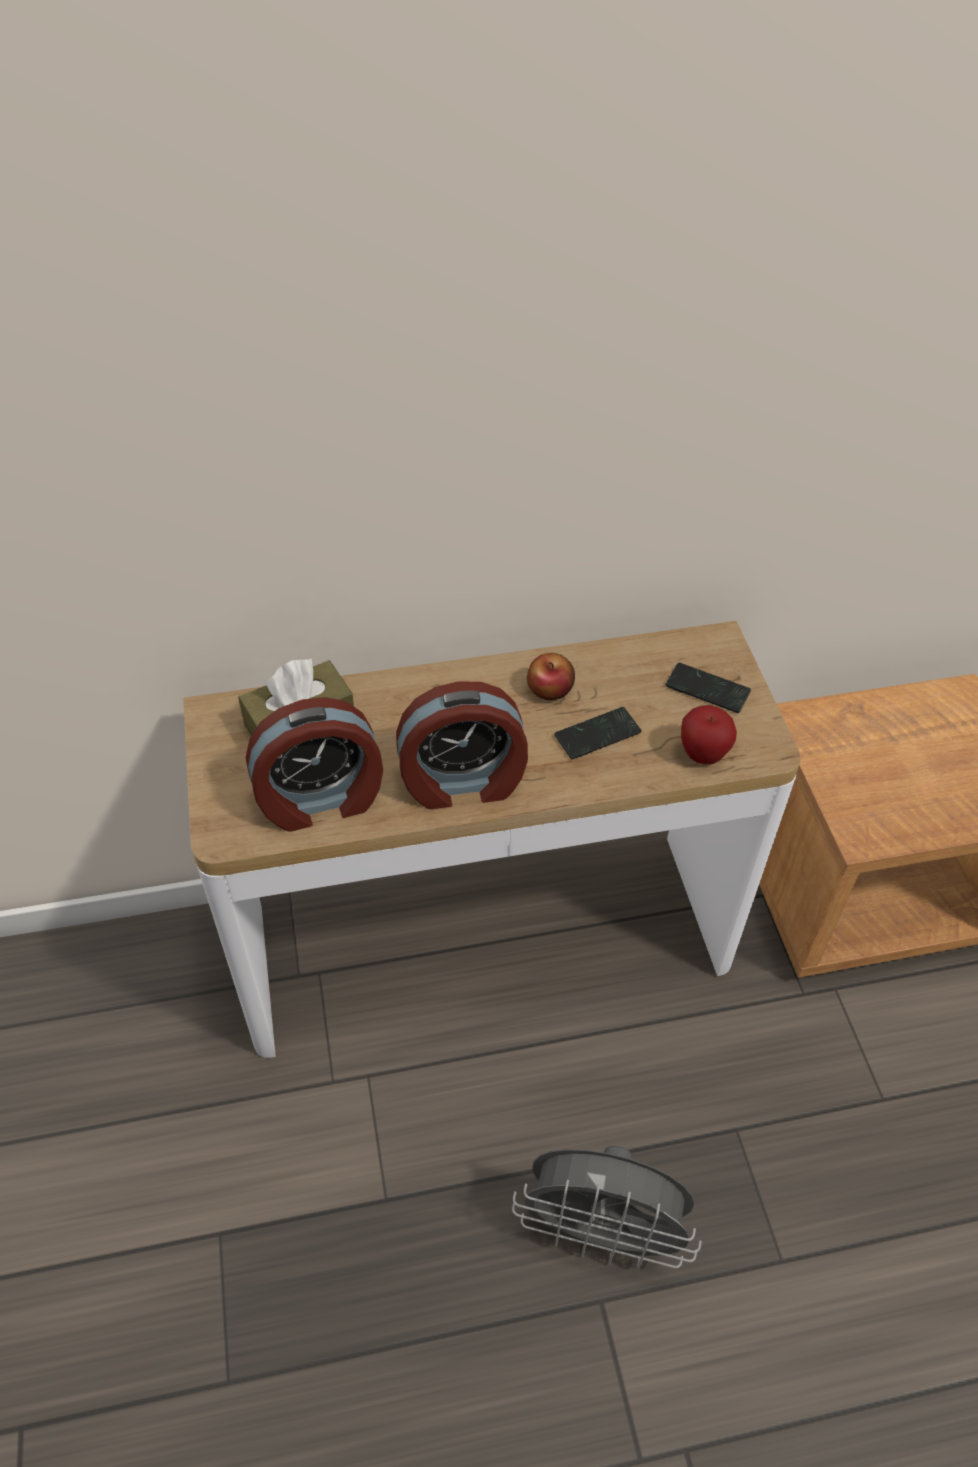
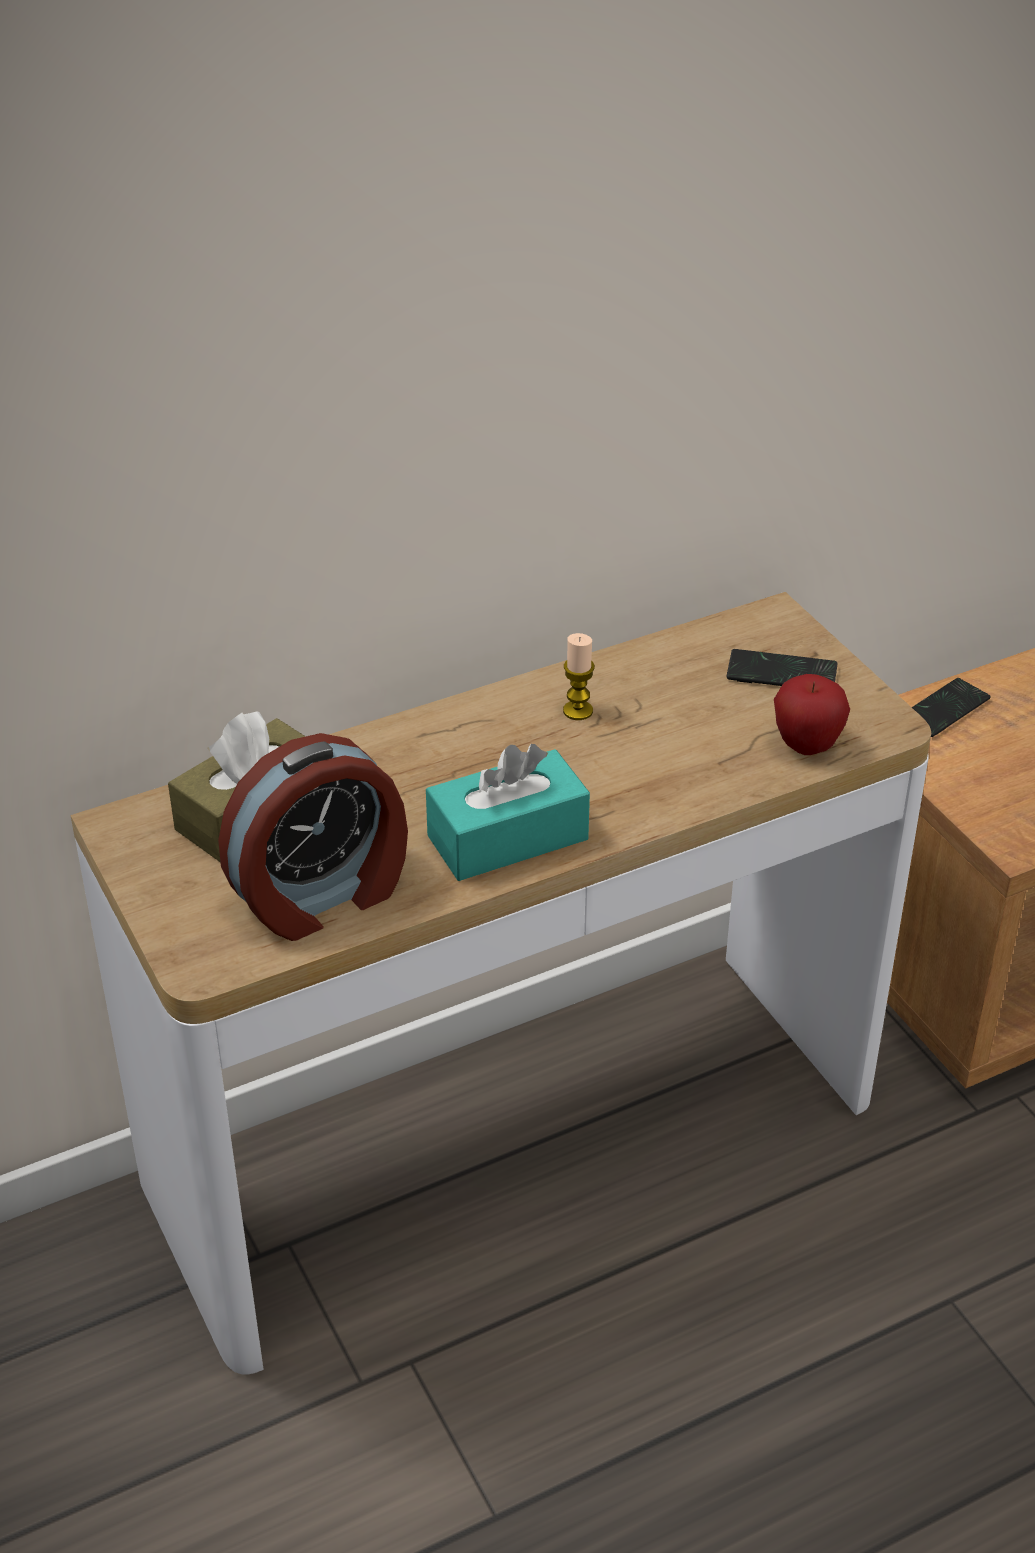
camera: 15 degrees left, 10 degrees down
(462, 782) = (507, 838): alarm clock -> turquoise tissue box
(550, 689) = (578, 711): apple -> candle
(597, 734) = (662, 750): phone -> phone (944, 709)
(601, 1233) = (817, 1477): grey fan -> none

